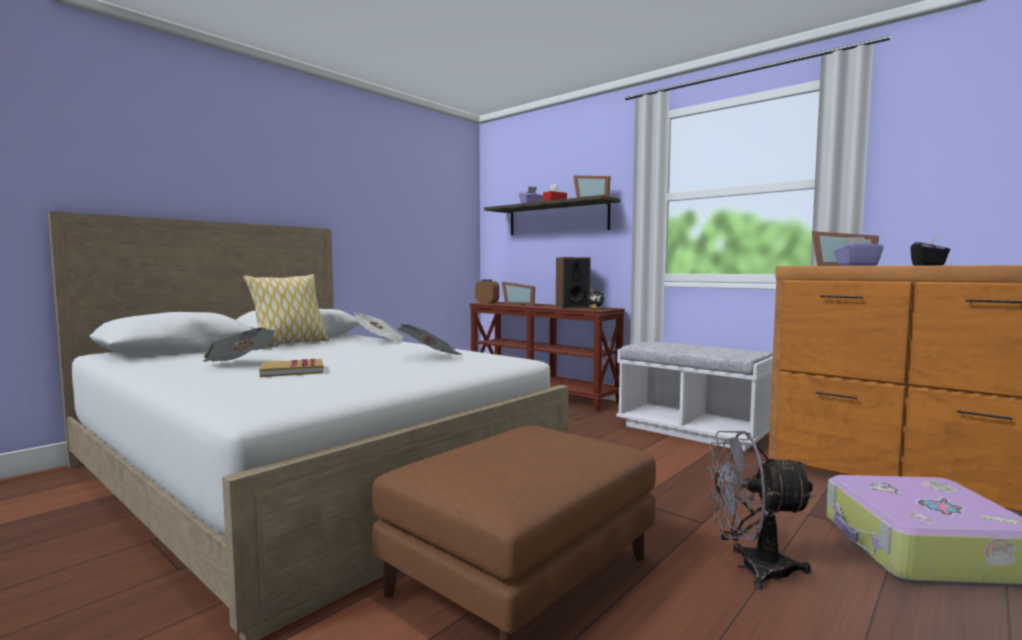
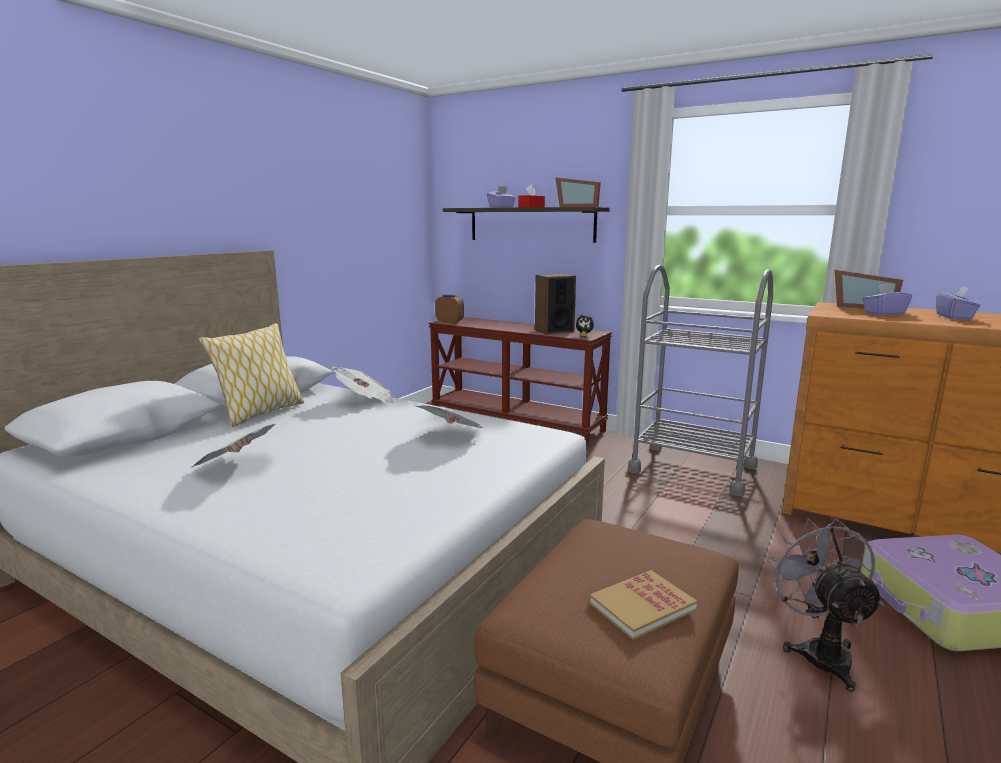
camera: 10 degrees left, 10 degrees up
(292, 371) = (314, 478): book -> book (641, 606)
(519, 304) = (488, 323): picture frame -> none
(692, 431) = (692, 469): white bench -> grey cart
(752, 568) = (819, 651): grey fan -> grey fan turned 90 degrees clockwise
(928, 265) = (954, 317): black tissue box -> purple tissue box

